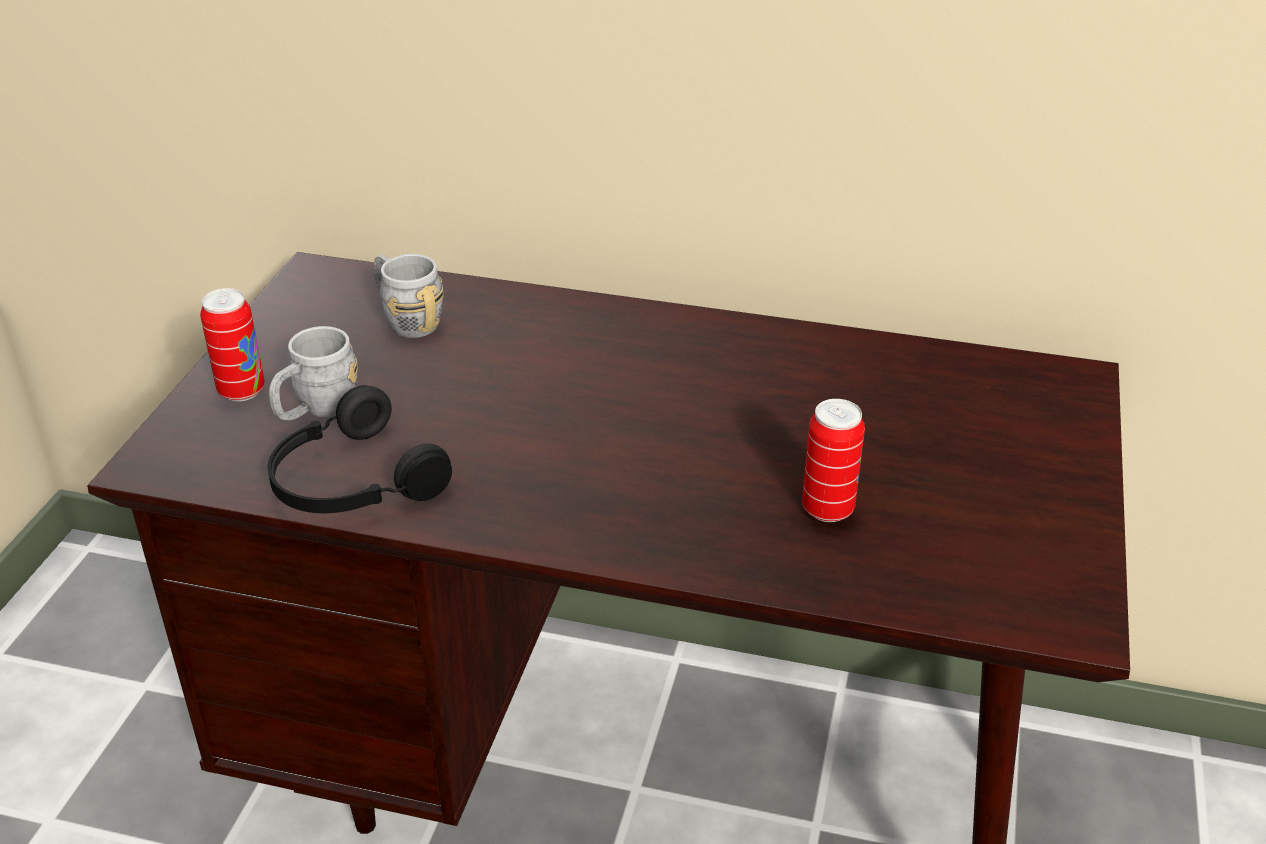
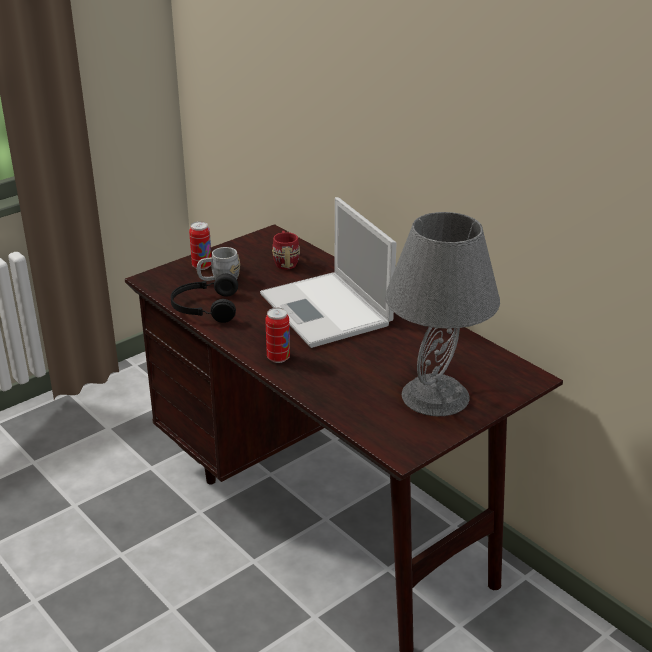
camera: 35 degrees right, 5 degrees down
(406, 319) = (285, 261): grey mug -> red mug
(602, 390) = (327, 311): none -> laptop
(827, 509) = (359, 381): can -> can (278, 358)
(980, 478) = (435, 395): none -> grey table lamp

